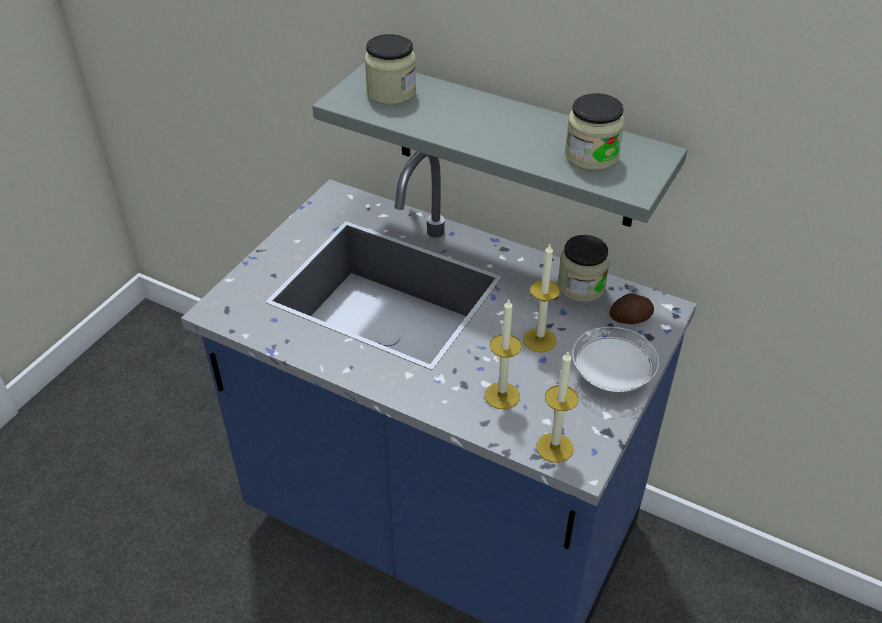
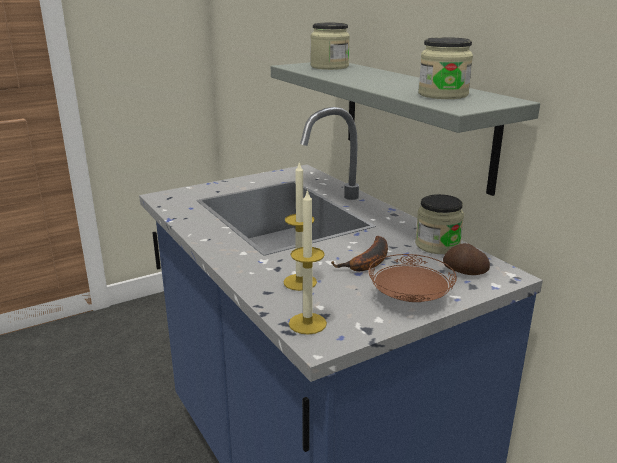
camera: 30 degrees right, 20 degrees down
(539, 340) = (368, 262): candle -> banana
(612, 376) = (410, 298): white plate -> brown plate

